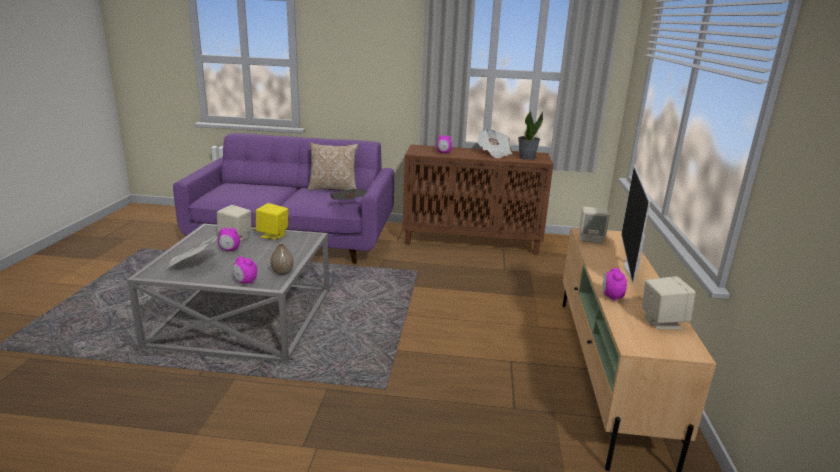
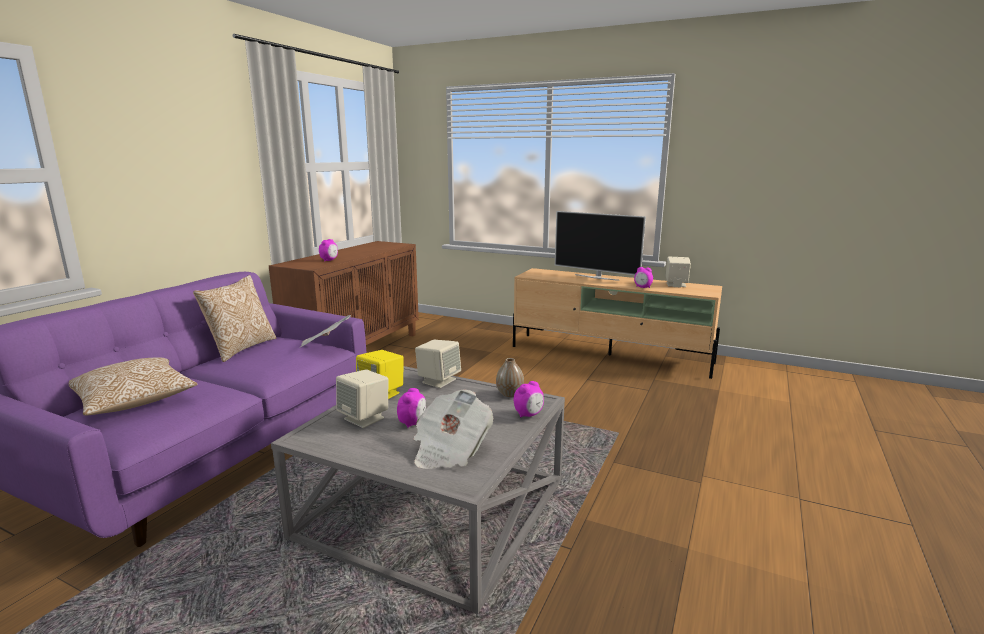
camera: 70 degrees left, 5 degrees down
(245, 188) = (134, 402): none -> pillow
(494, 153) = (357, 250): newspaper -> none
(526, 157) = (386, 246): potted plant -> none
(591, 238) = (541, 276): beige speaker -> beige speaker (438, 380)

